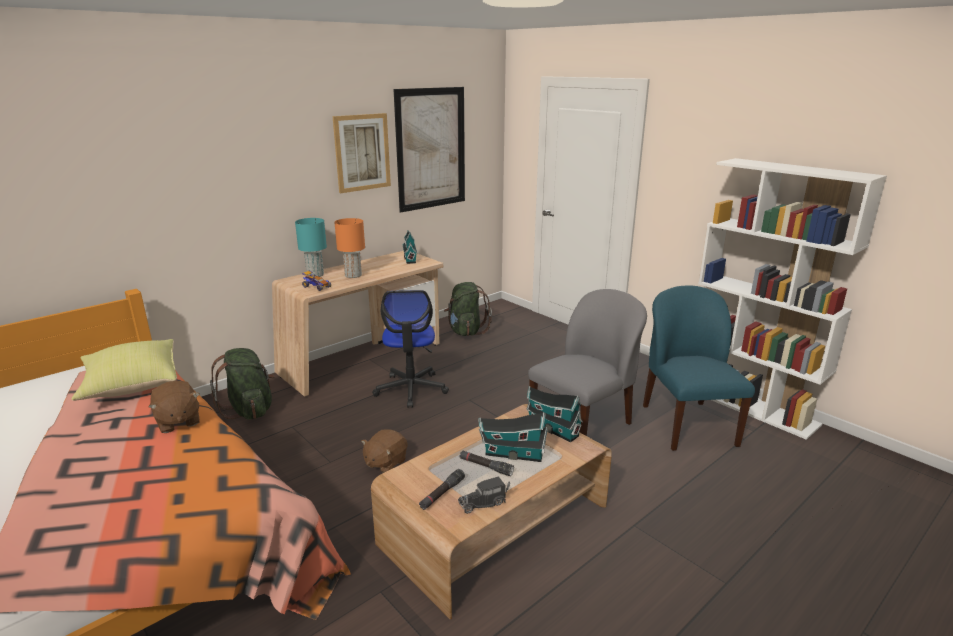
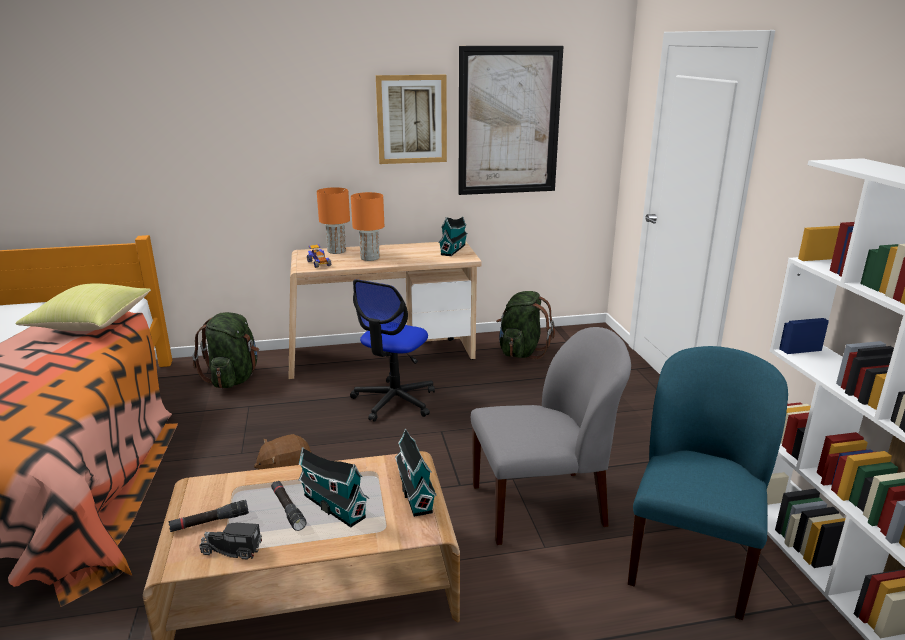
camera: 30 degrees right, 0 degrees up
(178, 421) = (72, 366): brown plush toy -> none
(316, 275) = (337, 251): turquoise table lamp -> orange table lamp

